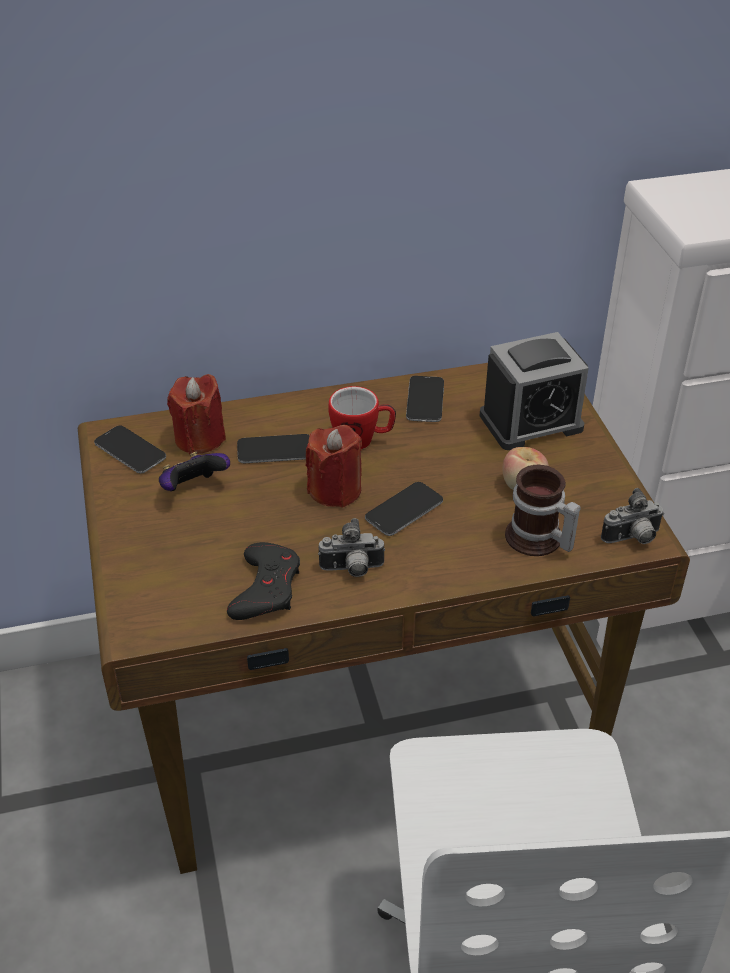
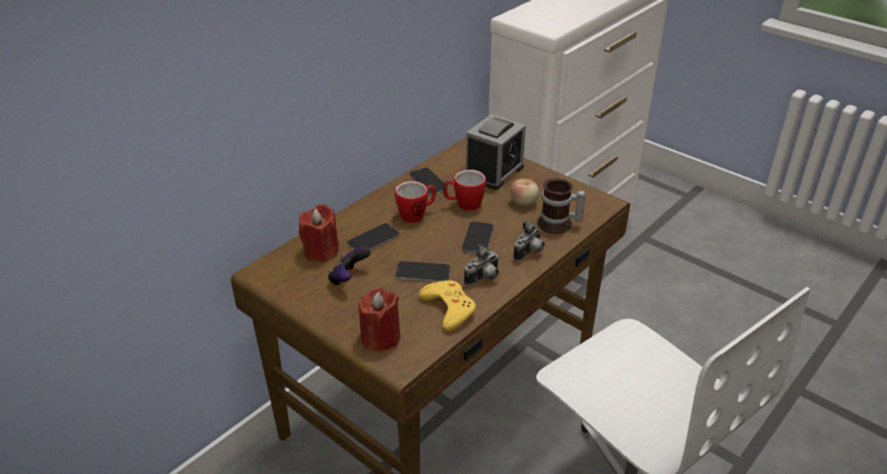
camera: 35 degrees left, 5 degrees down
(130, 451) = (285, 275): phone -> phone (423, 273)
(266, 588) = (448, 308): black game controller -> yellow game controller
(335, 490) = (430, 245): red candle -> red candle (380, 337)
(438, 453) = (464, 204): none -> mug
(632, 539) = (599, 205): camera -> camera (529, 253)

